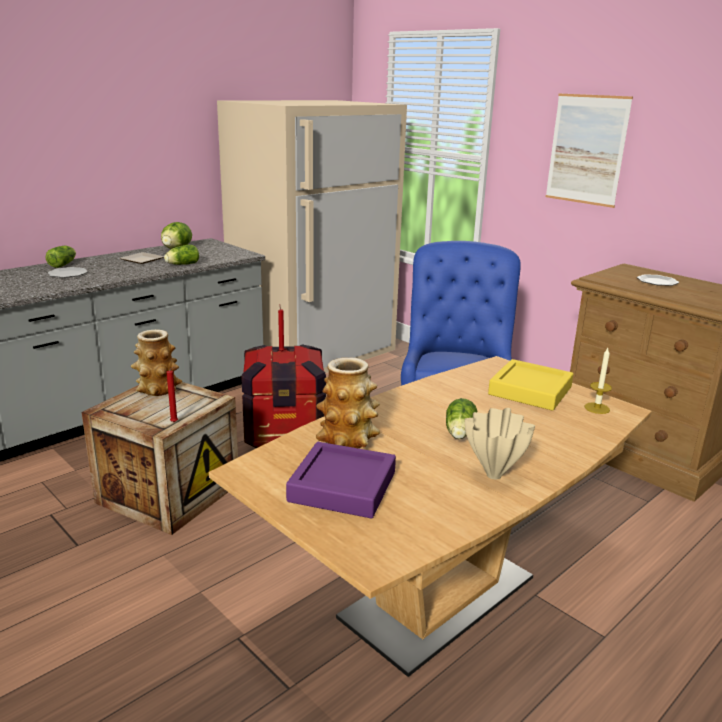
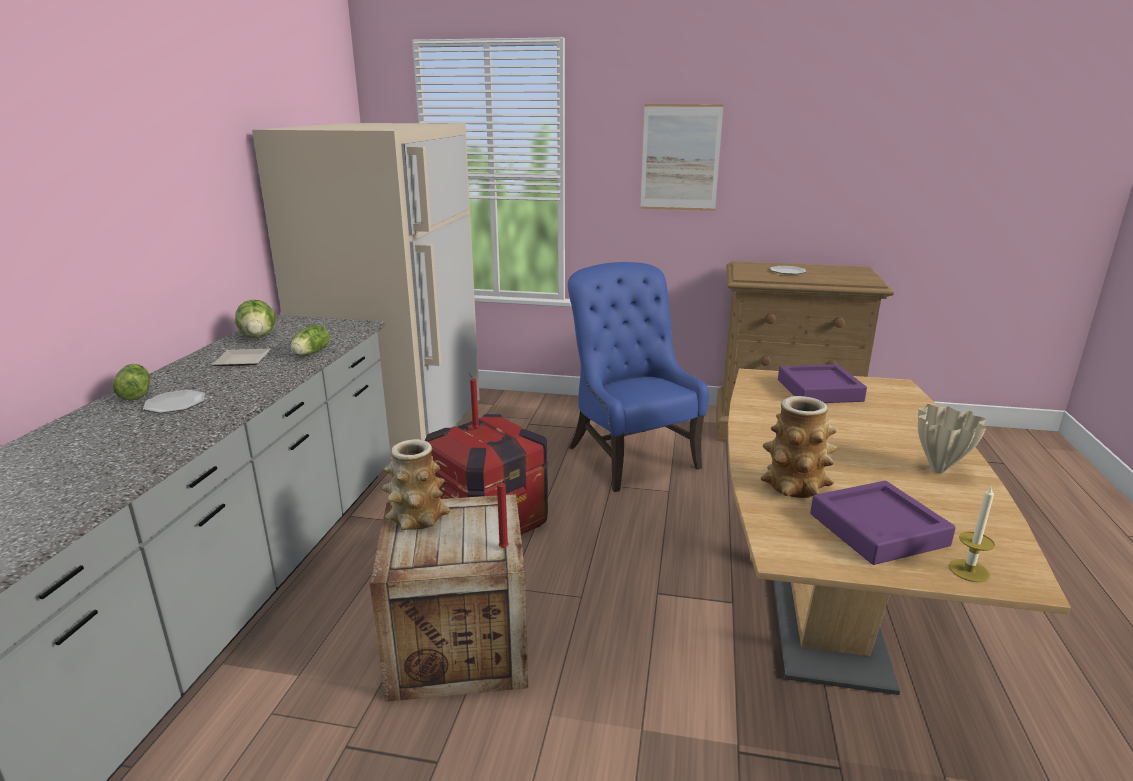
camera: 35 degrees left, 0 degrees up
(459, 433) = (851, 445): lettuce -> none
(530, 391) = (819, 390): yellow tray -> purple tray
(597, 408) = (882, 389): candle -> candle (968, 570)

